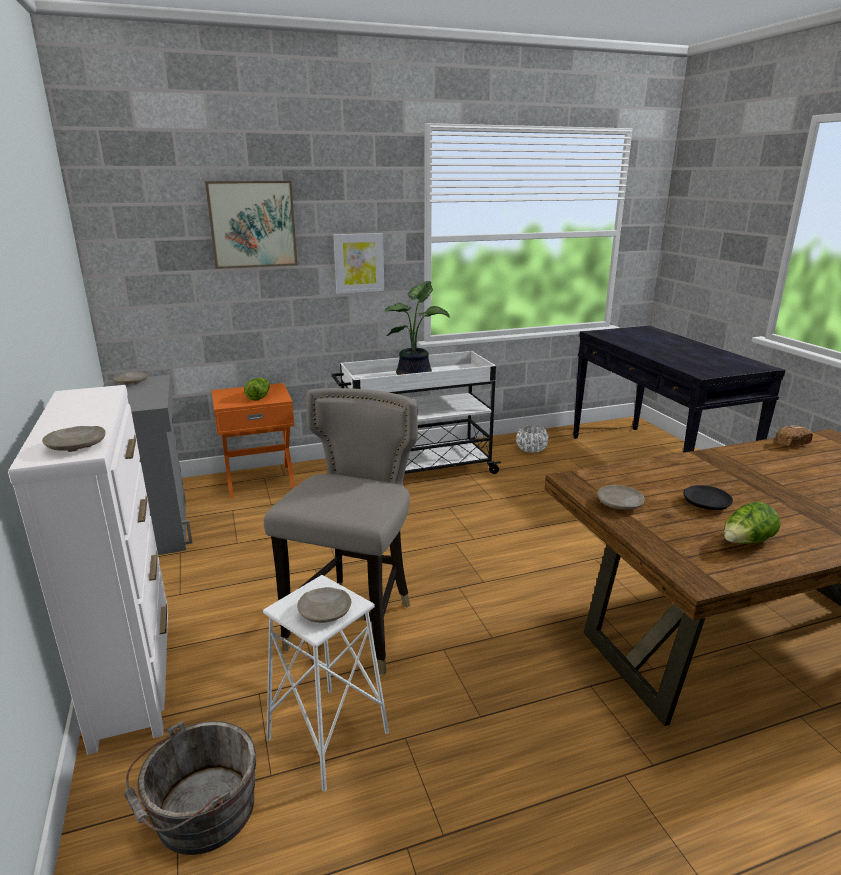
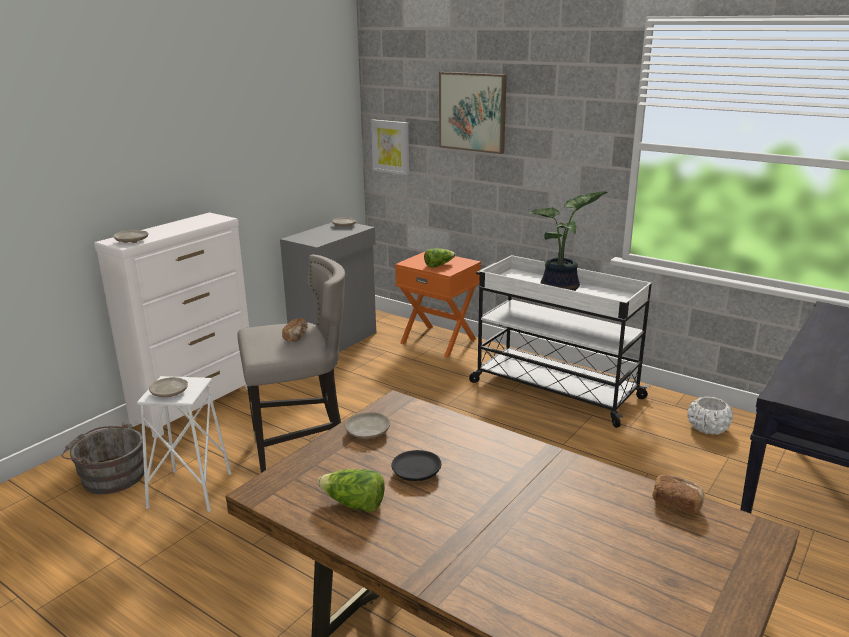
camera: 55 degrees right, 0 degrees up
(355, 486) = (296, 337): none -> bread
(359, 263) = (560, 160): picture -> picture (391, 146)

